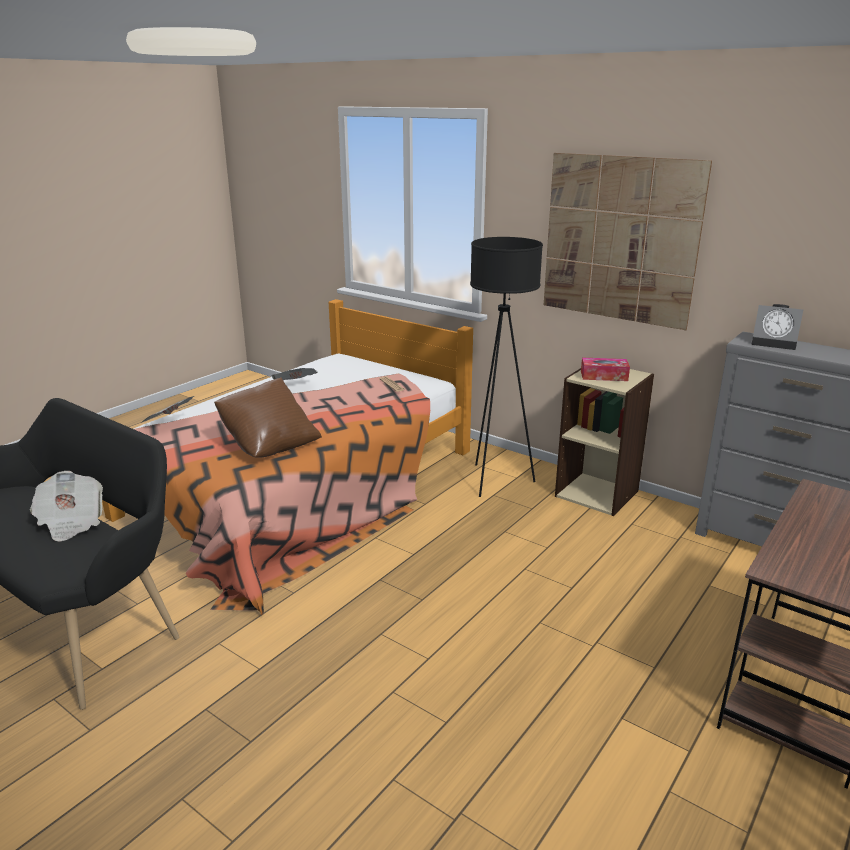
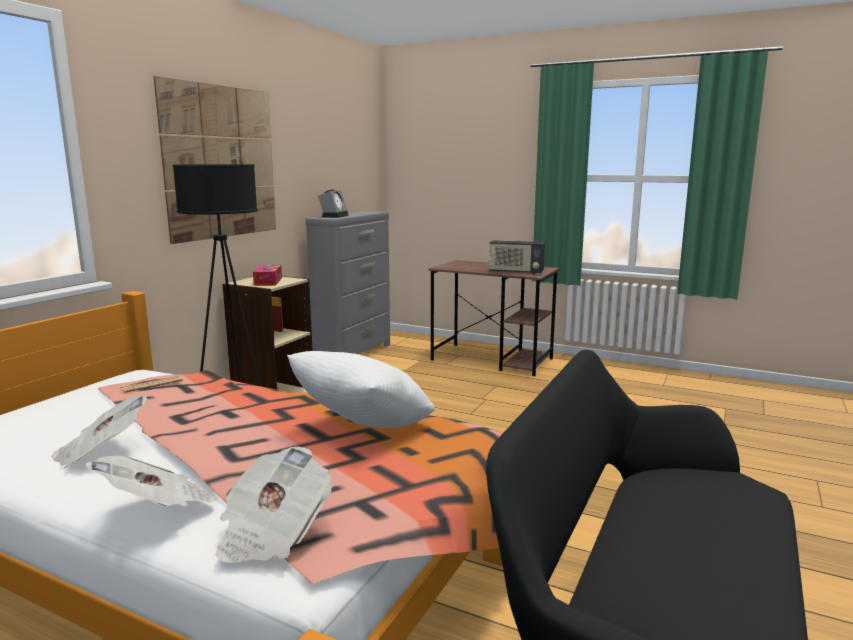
camera: 100 degrees left, 10 degrees down
(71, 522) = (651, 522): newspaper -> newspaper (157, 508)
(269, 445) = (363, 428): brown pillow -> white pillow
(800, 556) = (515, 272): none -> radio

